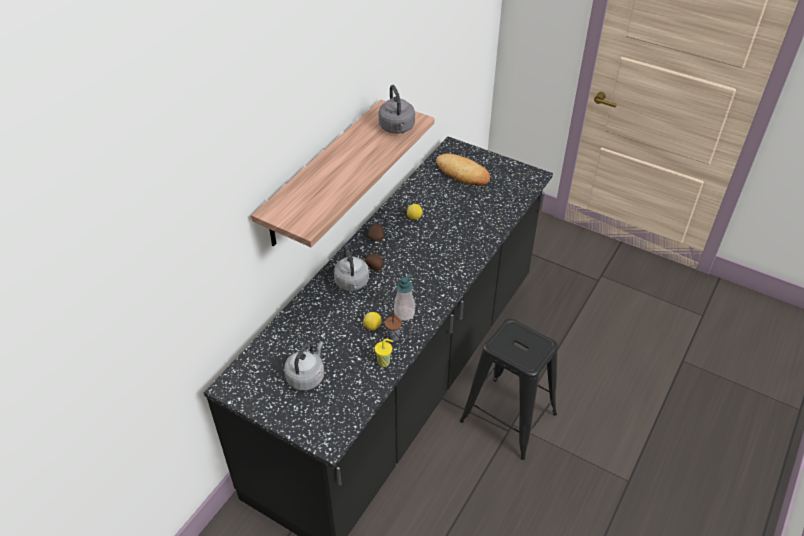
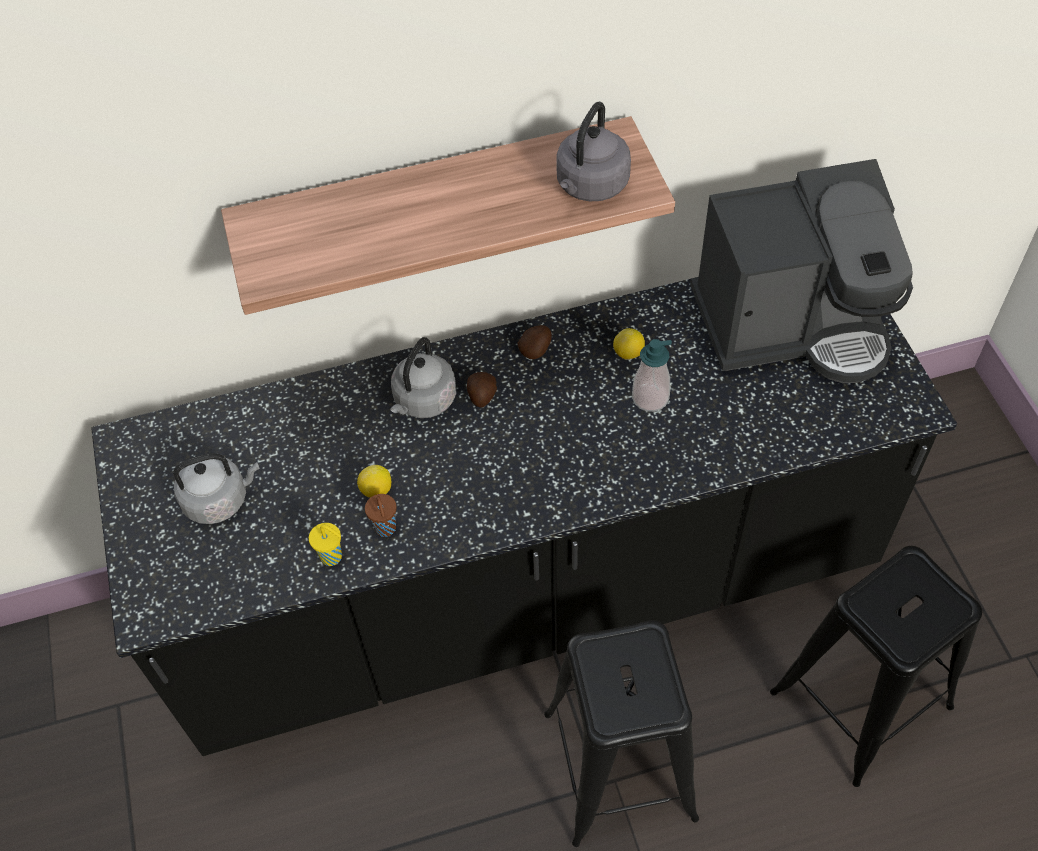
camera: 45 degrees right, 10 degrees up
(404, 313) = (440, 502): soap dispenser -> soap dispenser (650, 398)
(462, 173) = (792, 324): bread -> coffee machine
(566, 329) = (860, 700): none -> black stool

